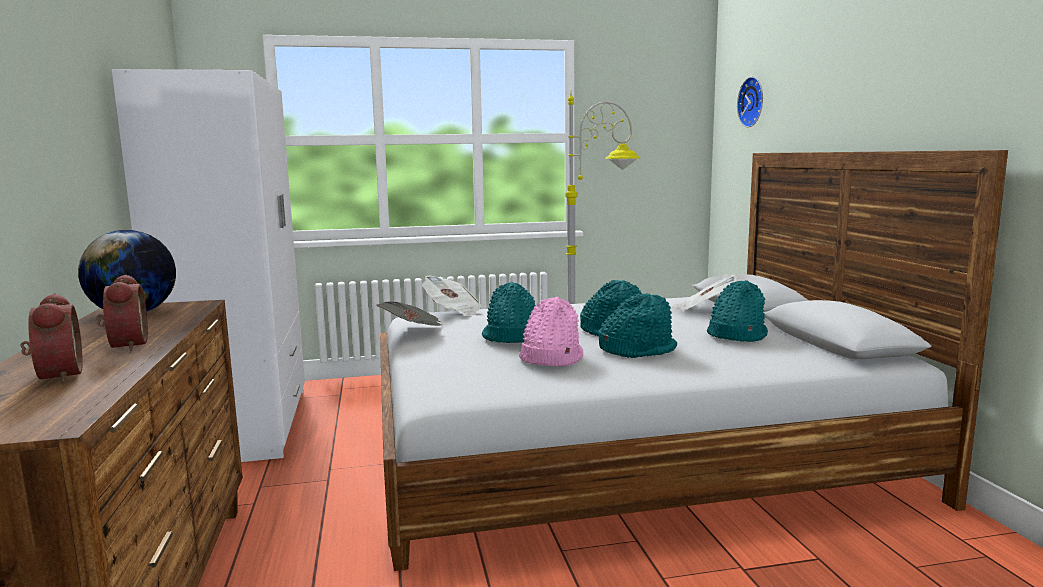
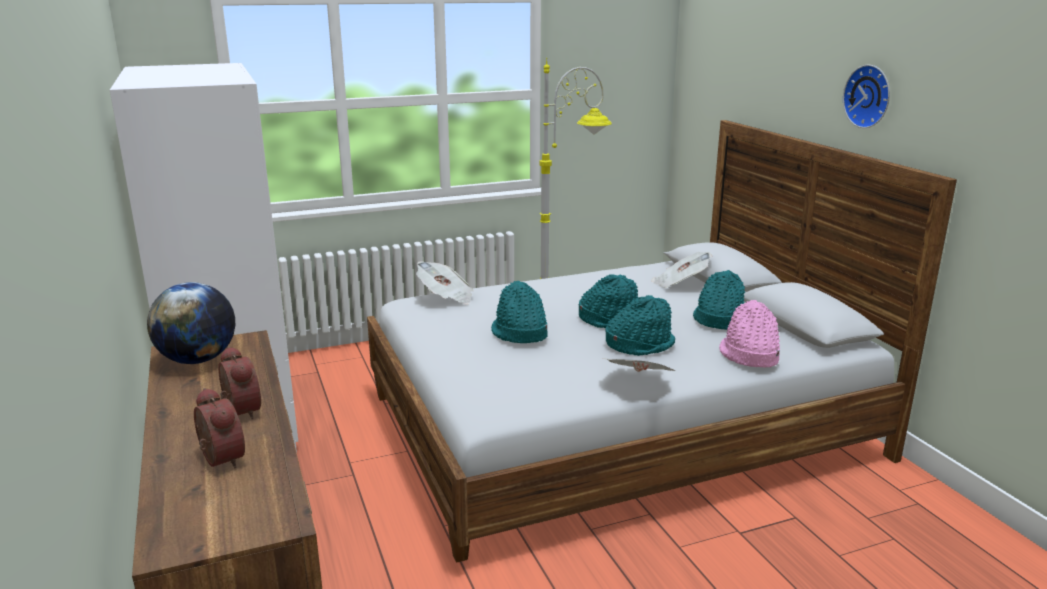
camera: 10 degrees left, 10 degrees up
(413, 332) = (421, 329): newspaper -> newspaper (639, 382)
(550, 358) = (566, 360): pink hat -> pink hat (749, 355)
(753, 102) = (720, 65): wall clock -> wall clock (869, 96)

